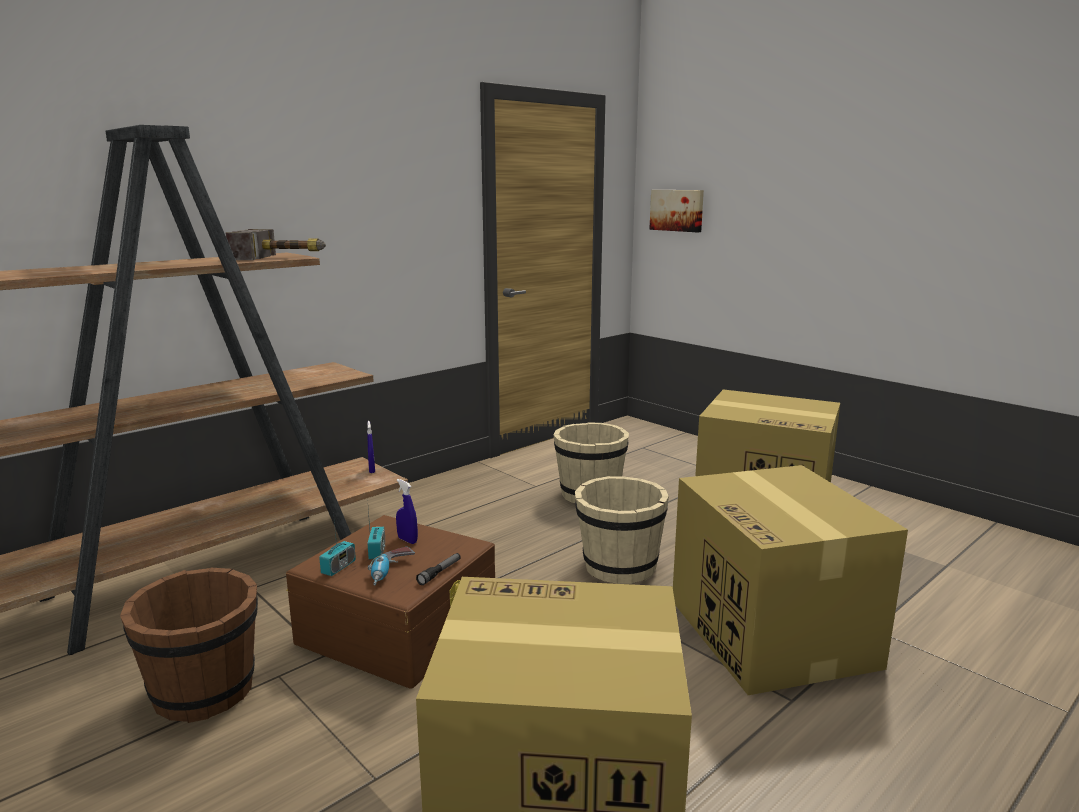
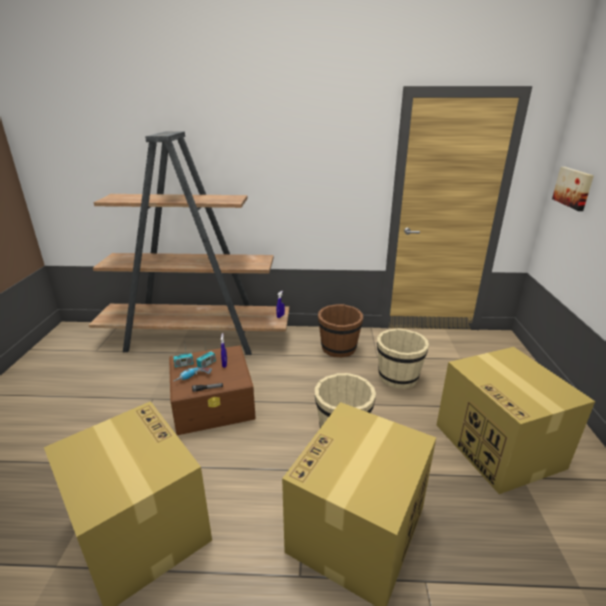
camera: 45 degrees right, 10 degrees up
(205, 692) = (129, 390): brown bucket -> brown bucket (338, 348)
(283, 258) = (226, 201): hammer -> none

